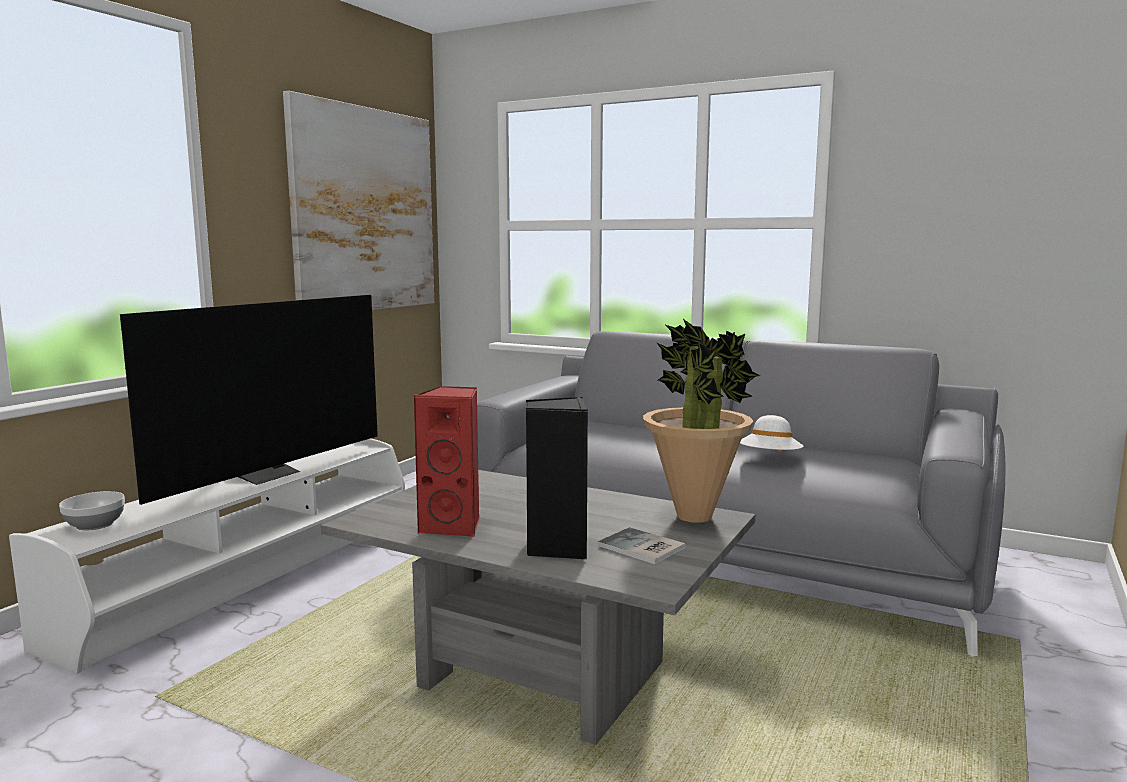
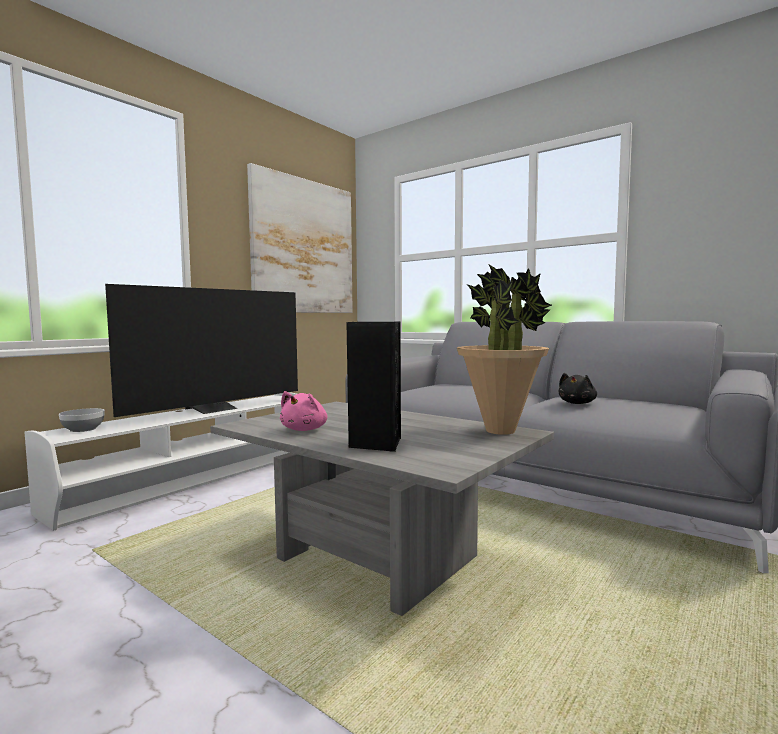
camera: 10 degrees right, 5 degrees down
(454, 526) = (305, 429): red speaker -> pink plush toy
(642, 548) = (446, 447): book -> none
(770, 459) = (577, 403): white hat -> black plush toy

